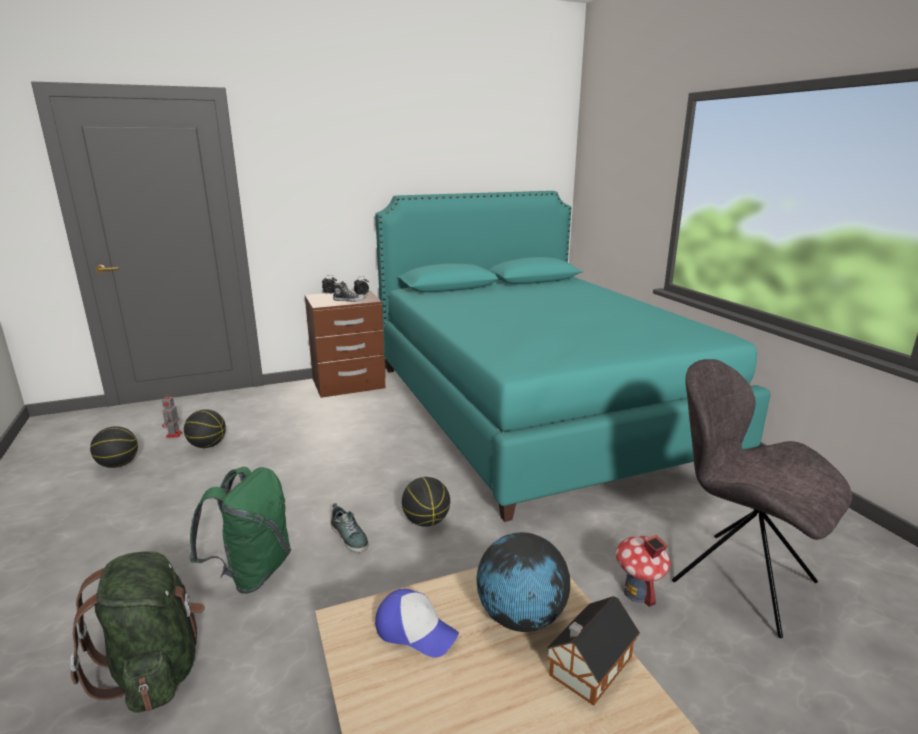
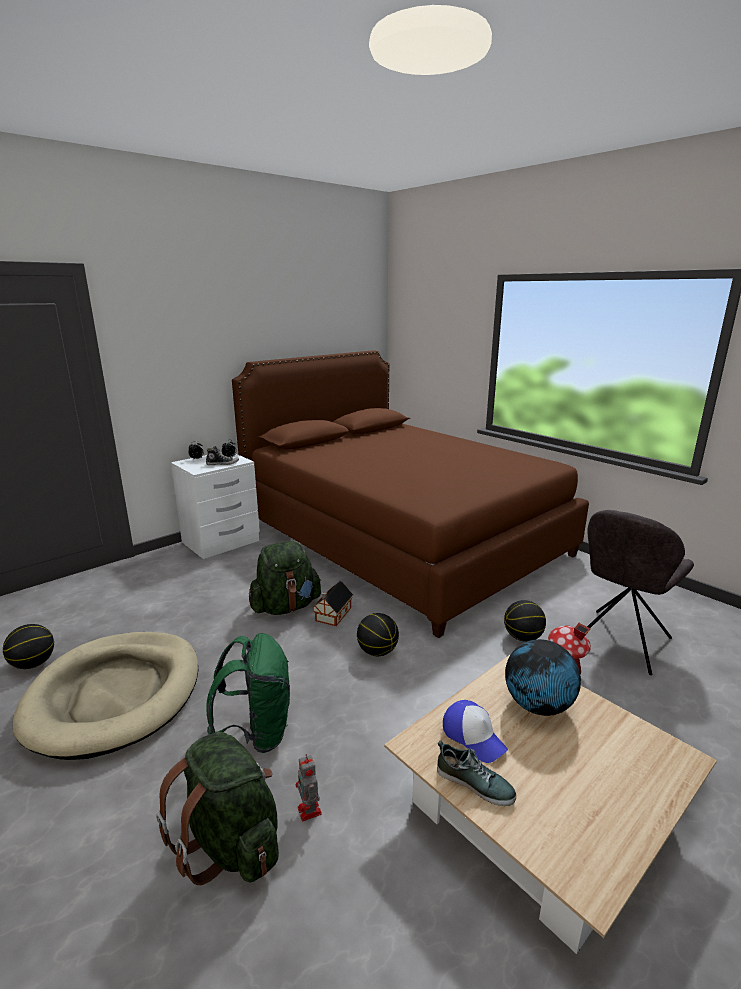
camera: 20 degrees left, 0 degrees up
(160, 507) = (115, 695): none -> beige dog bed
(174, 435) = (74, 622): toy robot -> toy robot (309, 811)
(207, 445) = (120, 625): basketball -> basketball (523, 637)
(348, 384) = (221, 542): brown nightstand -> white nightstand
(350, 537) = (322, 680): shoe -> shoe (475, 782)
(365, 457) = (286, 607): none -> green backpack
(415, 630) = (473, 736): cap -> cap turned 45 degrees clockwise
(537, 408) = (401, 538): turquoise bed -> brown bed
(588, 667) = (606, 728): toy house -> toy house (332, 615)
(738, 579) = (619, 643): grey chair -> grey chair turned 75 degrees counterclockwise

